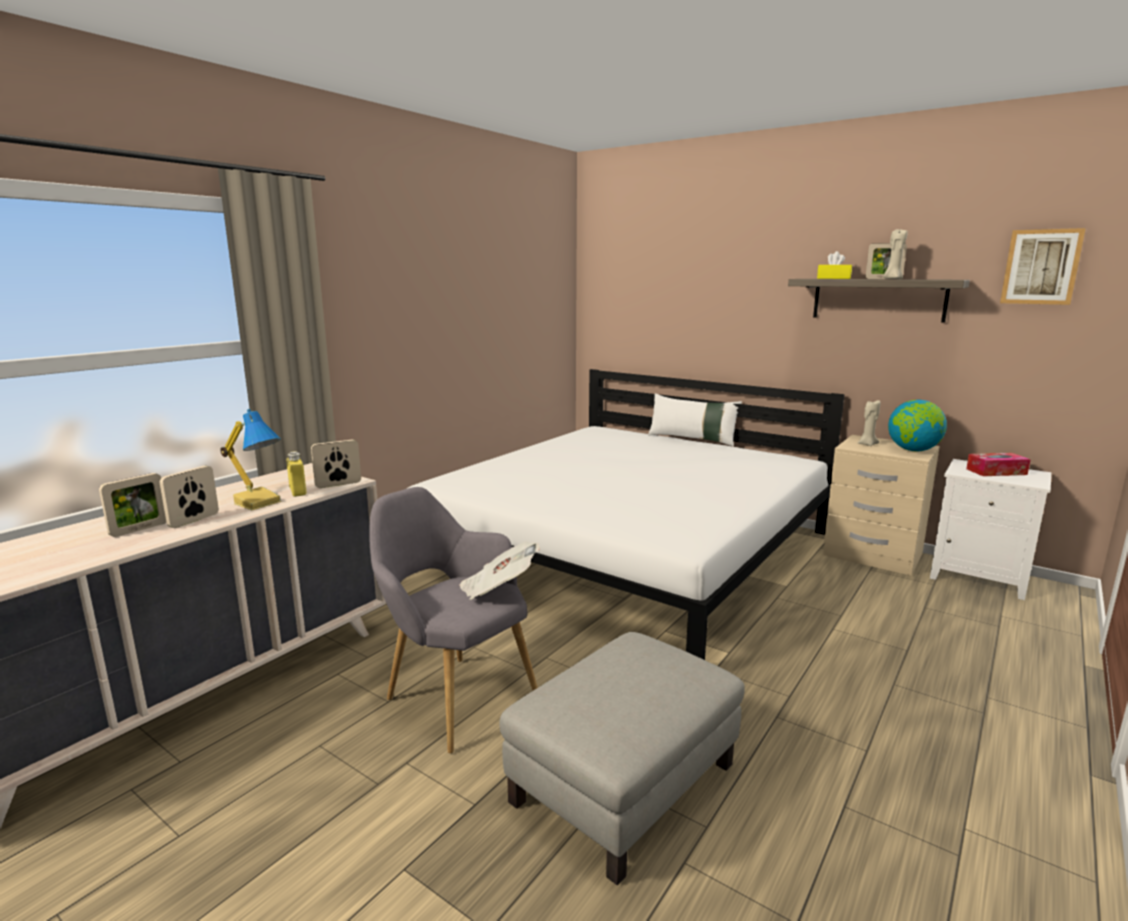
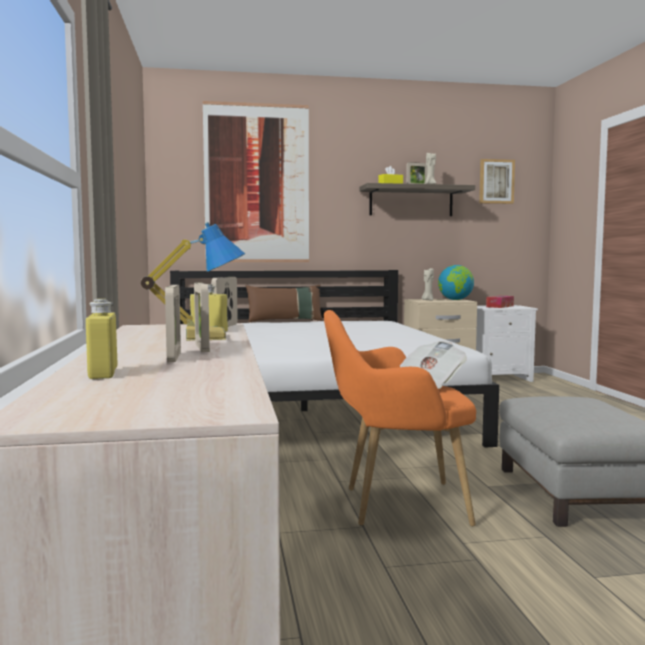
camera: 45 degrees left, 10 degrees down
(52, 539) = (103, 373): none -> yellow bottle
(453, 695) = (396, 505): grey armchair -> orange armchair
(679, 276) = (257, 183): none -> picture
(692, 439) = (285, 321): white pillow -> brown pillow

